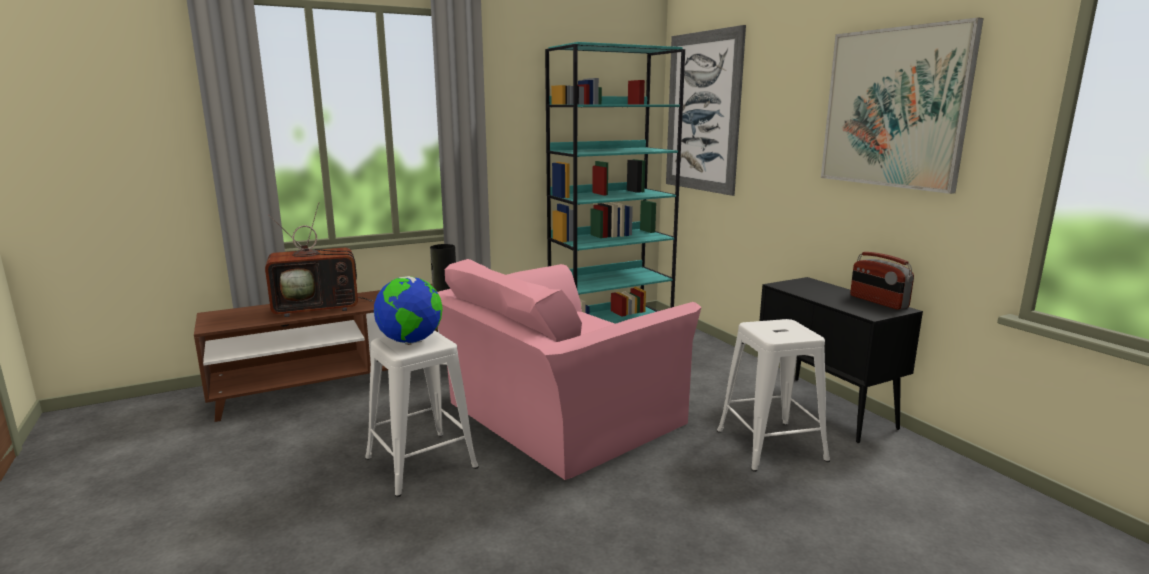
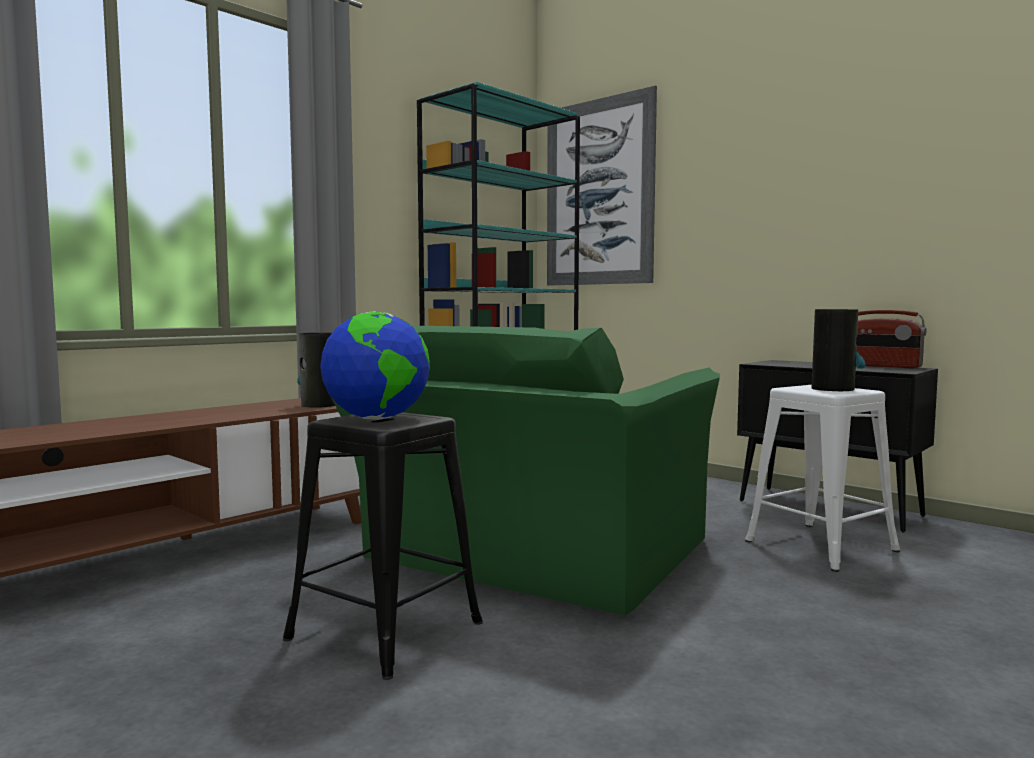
camera: 20 degrees left, 10 degrees down
(319, 307) = (129, 424): television -> none
(421, 462) = (385, 630): white stool -> black stool
(555, 417) = (530, 554): pink armchair -> green armchair
(786, 330) = (833, 389): none -> vase
(894, 108) = (870, 150): picture -> none

